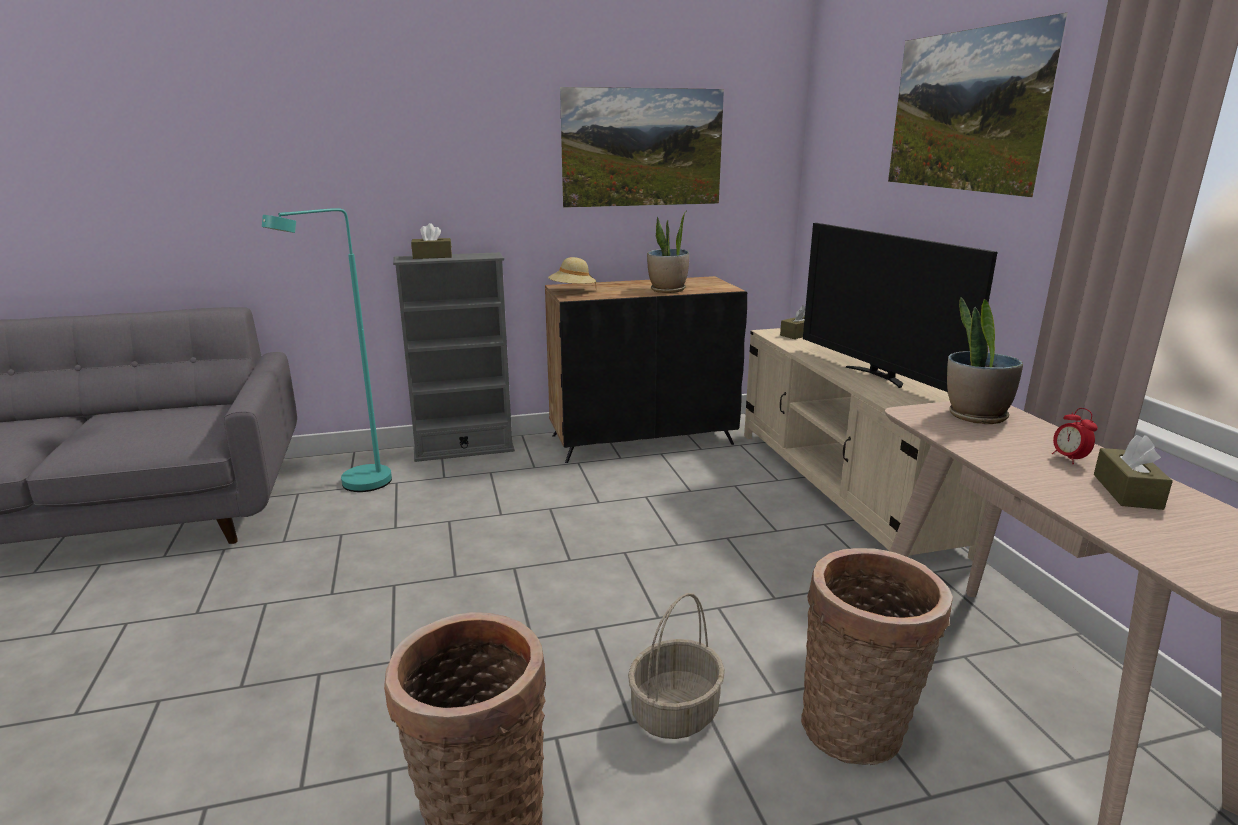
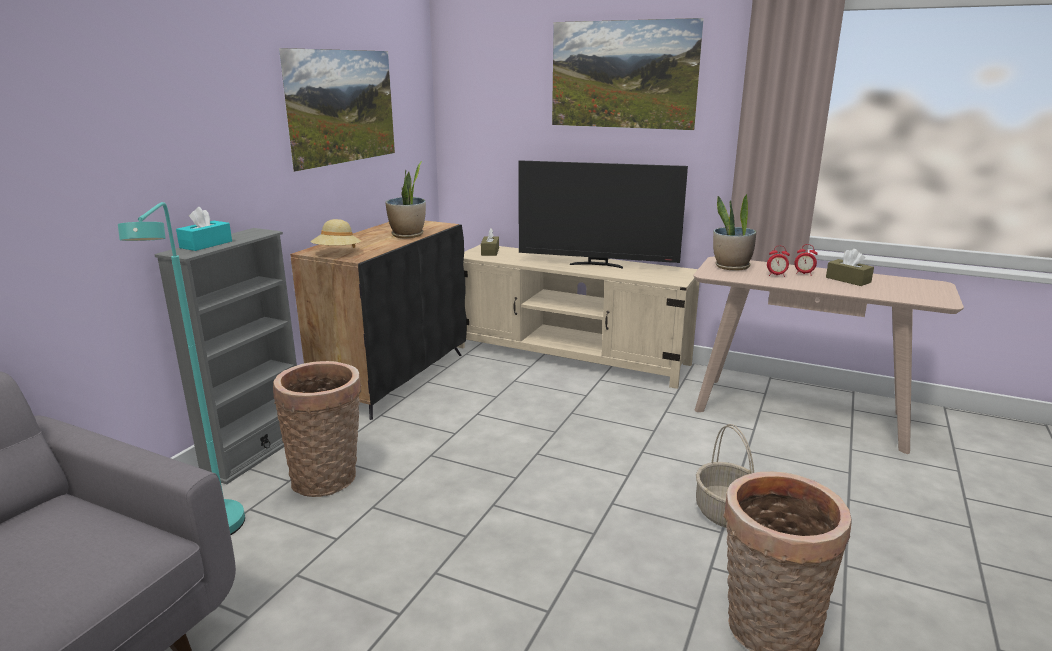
camera: 50 degrees left, 0 degrees up
(432, 256) = (206, 244): brown tissue box -> turquoise tissue box
(858, 730) = (790, 465): basket -> basket (328, 477)
(1011, 445) = (776, 275): none -> alarm clock

